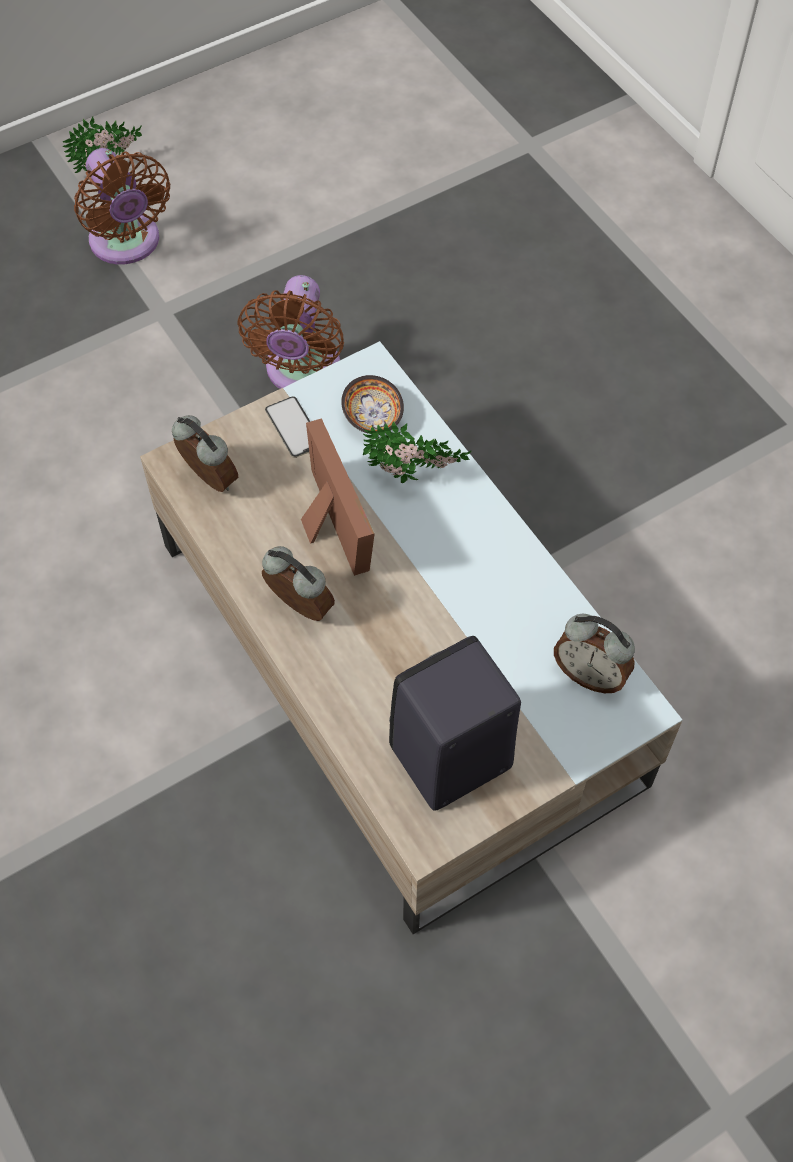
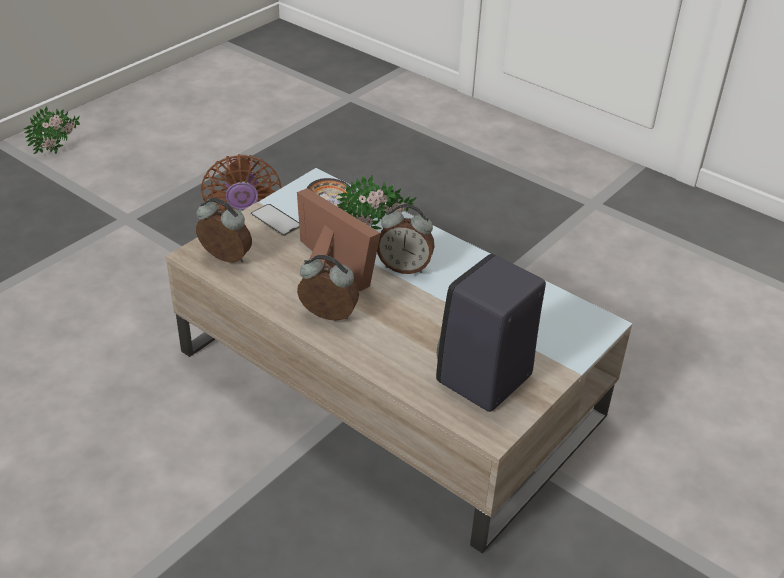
camera: 20 degrees left, 20 degrees down
(127, 244) = (87, 187): brown fan -> none
(590, 674) = (556, 311): alarm clock -> alarm clock (404, 267)

